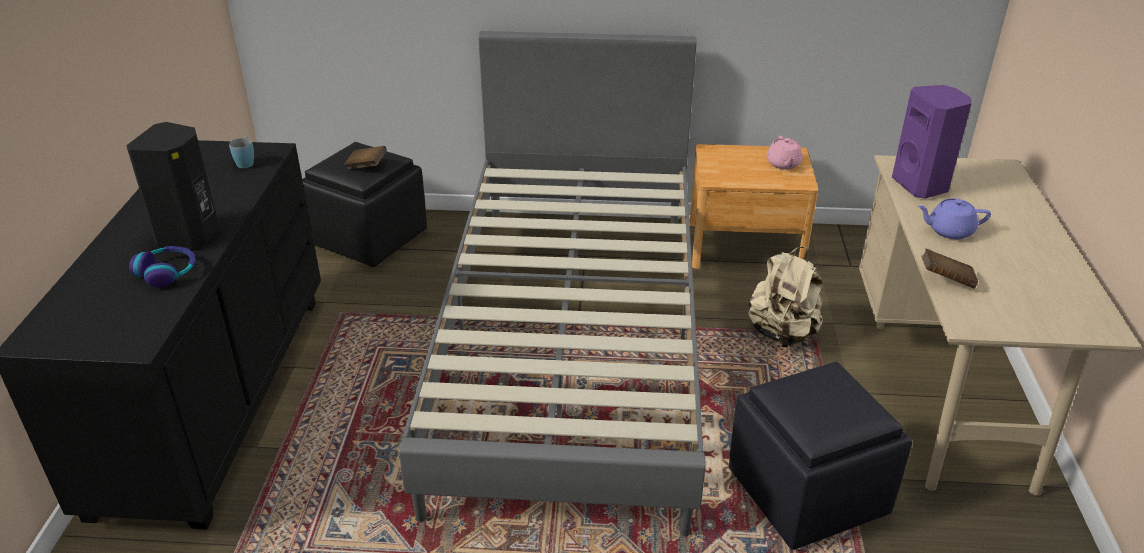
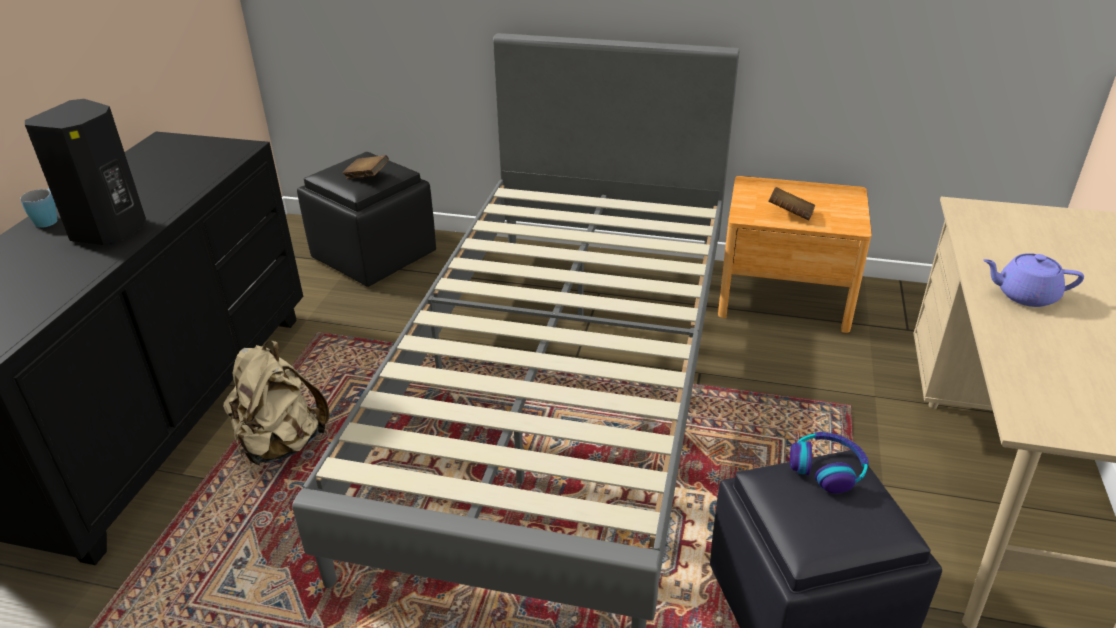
camera: 10 degrees right, 0 degrees up
(167, 272) = (65, 269): headphones -> headphones (827, 468)
(246, 162) = (209, 157): blue mug -> blue mug (49, 219)
(782, 333) = (810, 403): beige backpack -> beige backpack (281, 444)
(783, 164) = (834, 204): pink teapot -> none
(921, 185) = (996, 236): purple speaker -> none
(946, 280) = (1010, 359): brown book -> brown book (790, 214)

